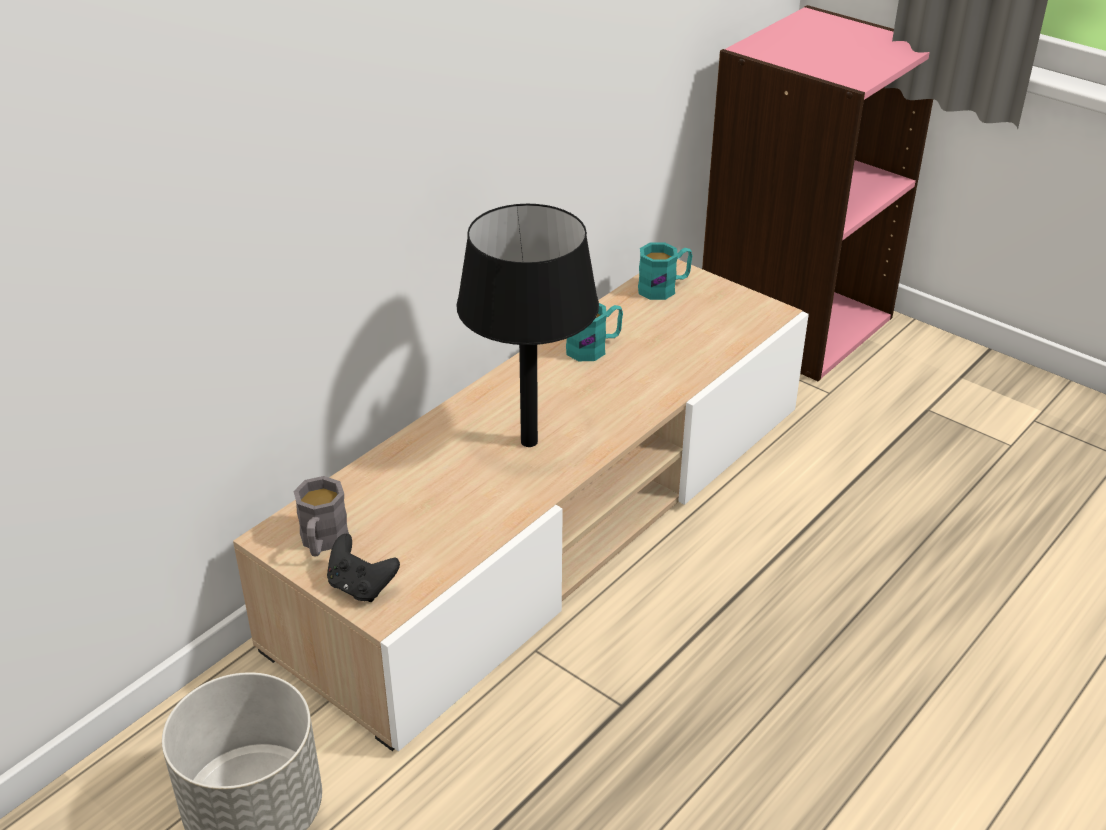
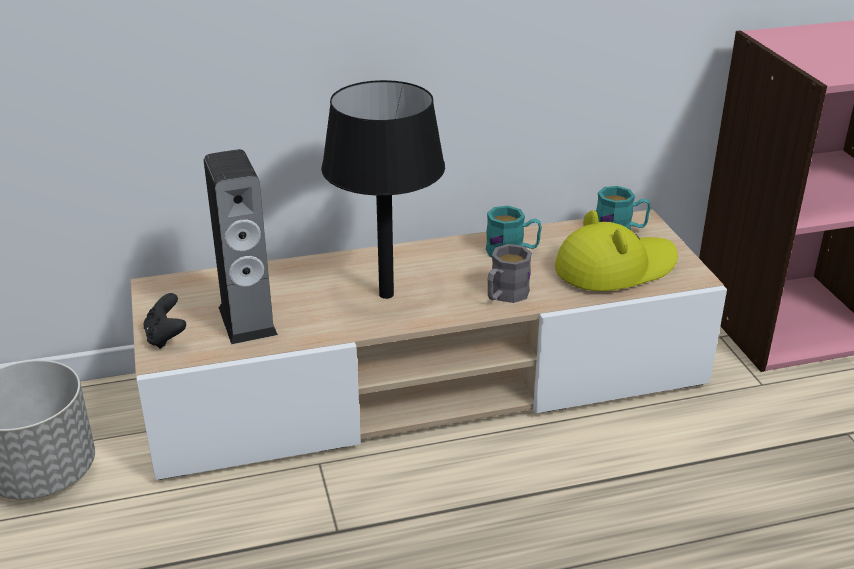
camera: 35 degrees right, 5 degrees down
(322, 542) = (177, 301): grey mug -> grey mug (504, 295)
(425, 530) = (247, 321): none -> speaker
(700, 328) = (615, 267): none -> yellow hat

